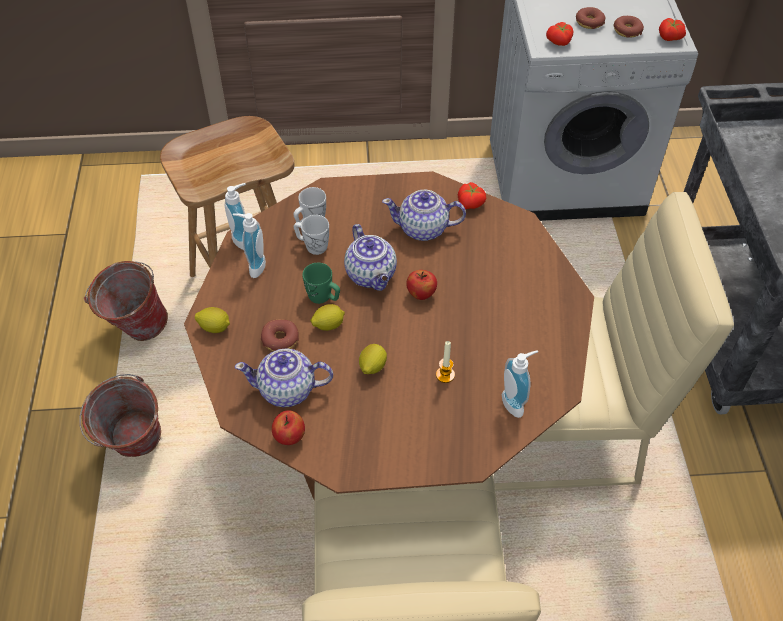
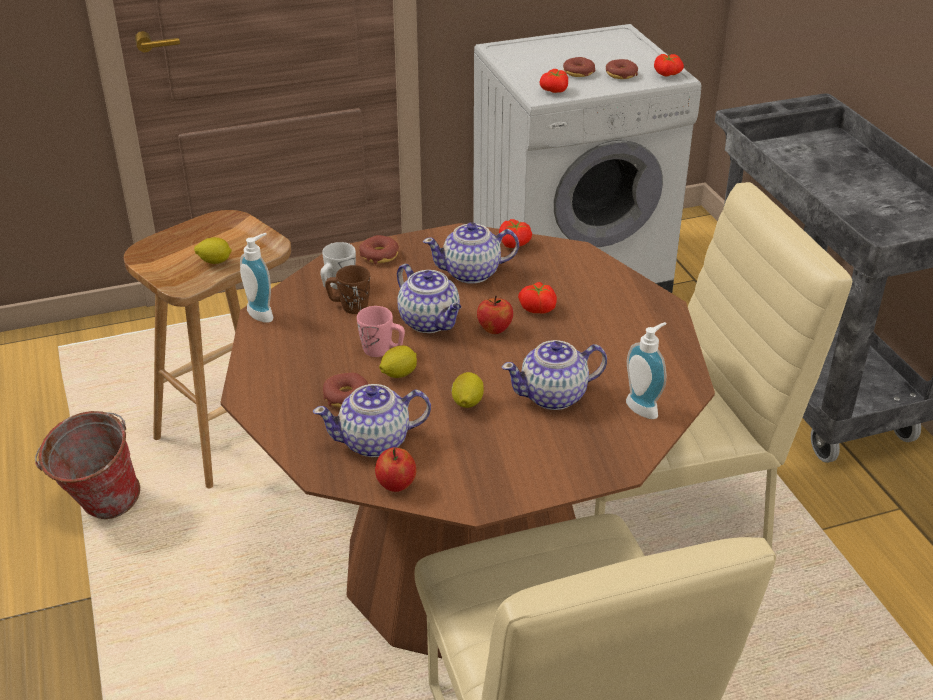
camera: 15 degrees left, 15 degrees down
(134, 448) = (136, 639): bucket -> none
(215, 327) = (261, 399): lemon -> lemon (215, 261)
(253, 266) = (286, 336): soap dispenser -> none
(312, 246) = (349, 306): white mug -> brown mug
(323, 297) = (382, 350): green mug -> pink mug
(354, 195) = (379, 255): none -> donut
(445, 375) = (554, 396): candle -> teapot
(465, 278) = (538, 308): none -> tomato

